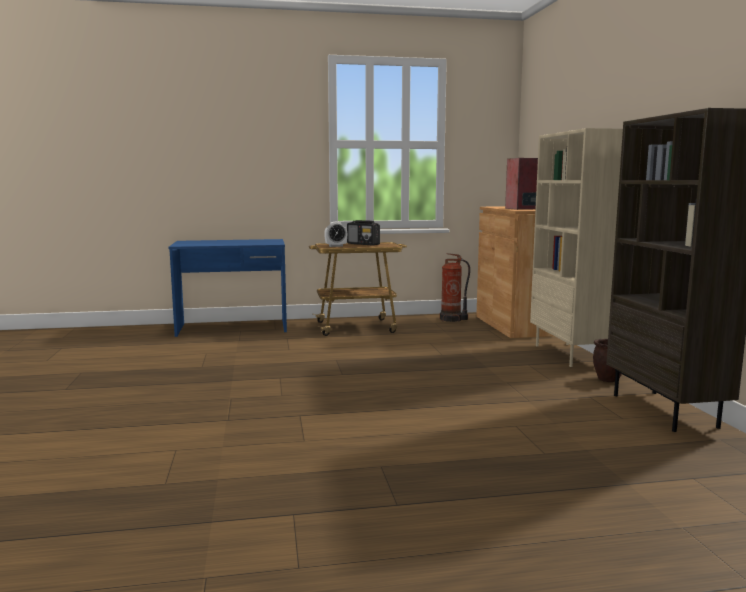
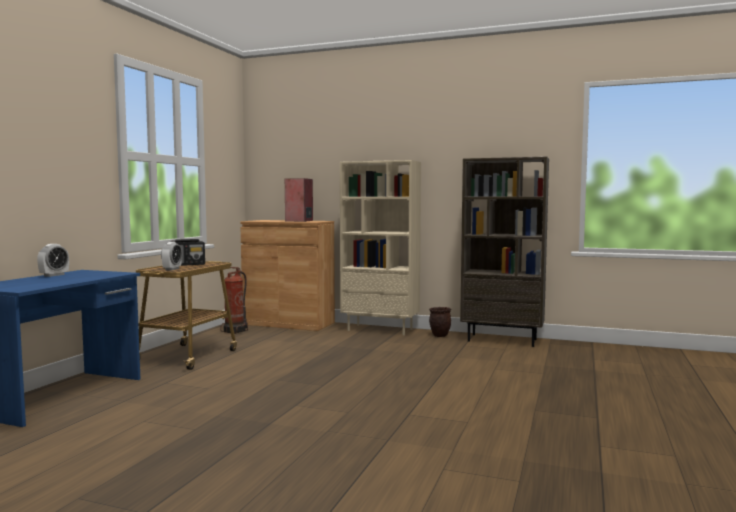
camera: 60 degrees left, 5 degrees down
(246, 240) = (54, 275): none -> alarm clock

